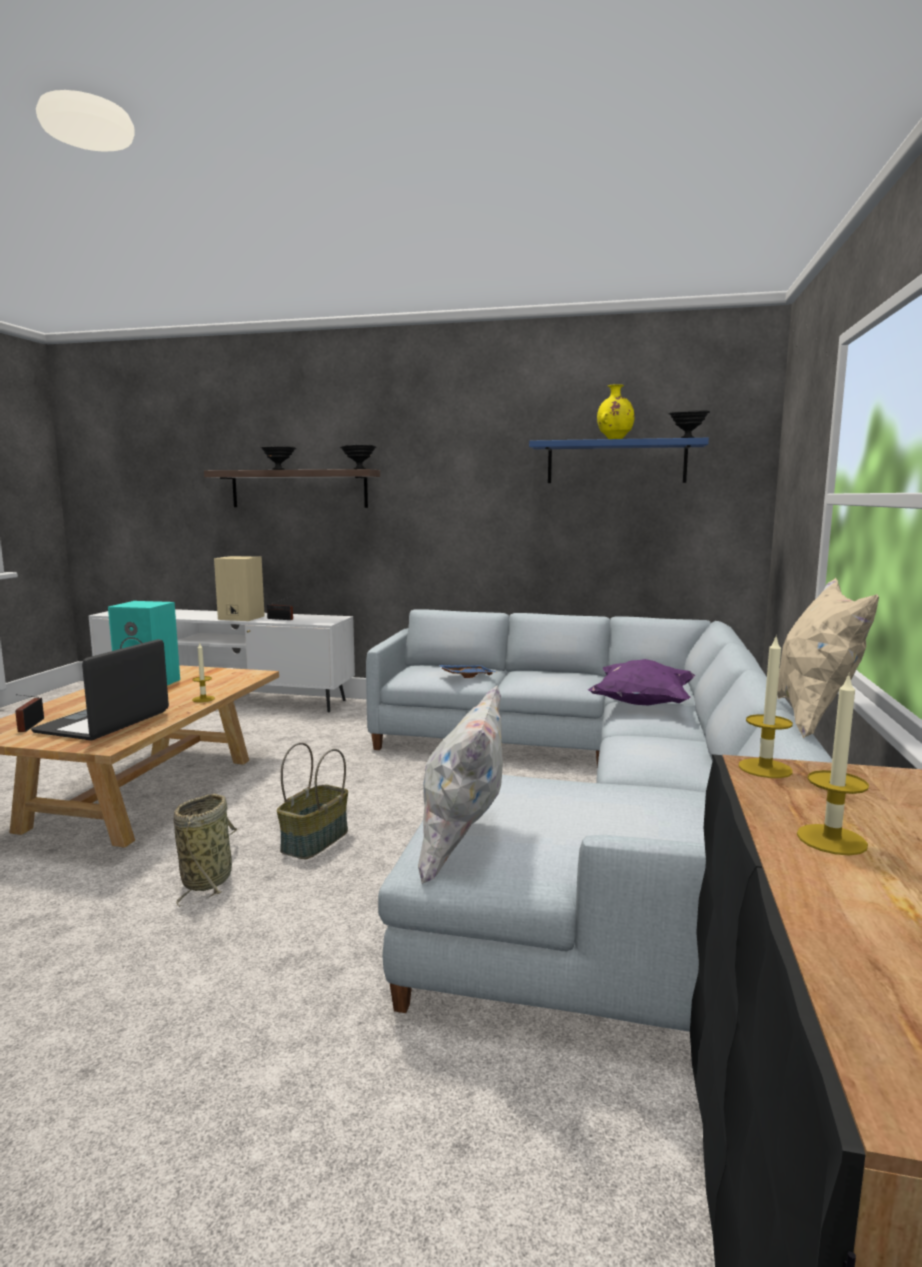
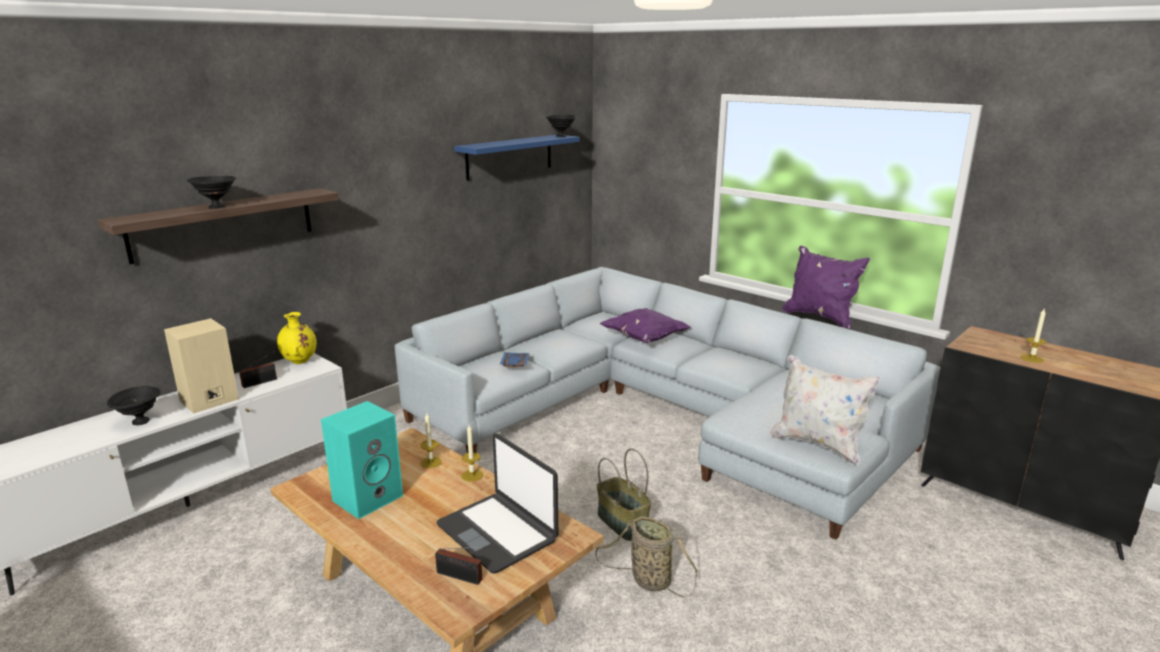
camera: 60 degrees left, 10 degrees up
(358, 469) = (311, 192): black bowl -> black bowl (140, 422)
(614, 439) = (522, 141): yellow vase -> yellow vase (300, 362)
(765, 768) = (965, 346): candle -> candle (431, 462)
(814, 717) = (820, 317): beige pillow -> purple pillow

